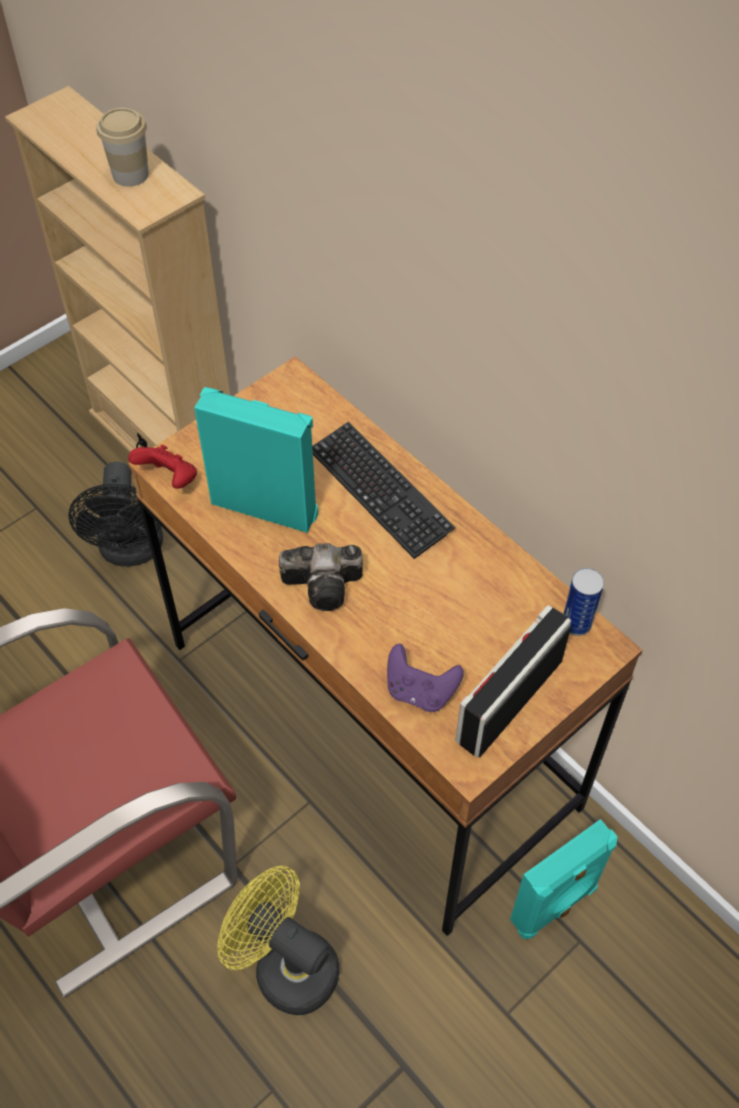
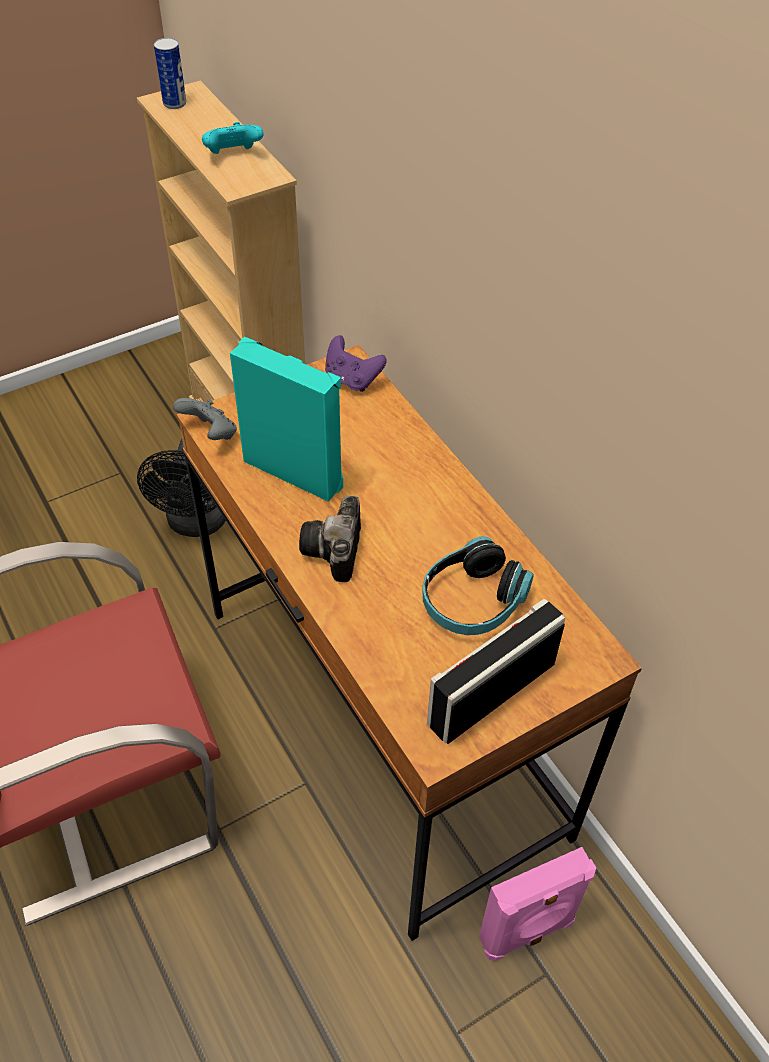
camera: 10 degrees right, 5 degrees down
(130, 174) = (233, 155): cup -> turquoise game controller
(169, 479) = (210, 434): red game controller -> grey game controller
(285, 965) = (245, 937): yellow fan -> none
(326, 585) = (335, 552): camera -> camera turned 90 degrees clockwise
(380, 491) = (409, 475): keyboard -> none
(420, 691) = (402, 668): purple game controller -> purple game controller (352, 379)
(471, 611) = (472, 601): none -> headphones
(555, 906) = (527, 932): turquoise speaker -> pink speaker
(576, 624) = (577, 630): can -> can (174, 103)

